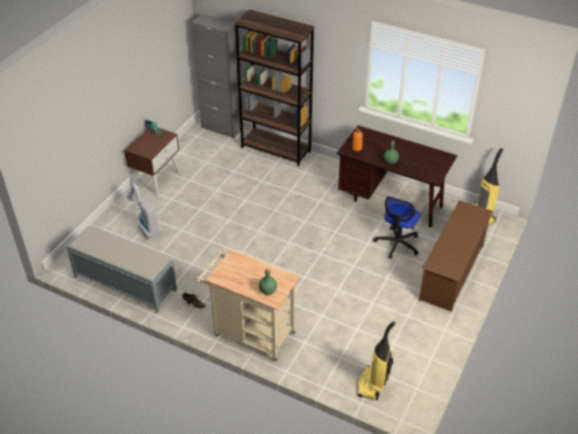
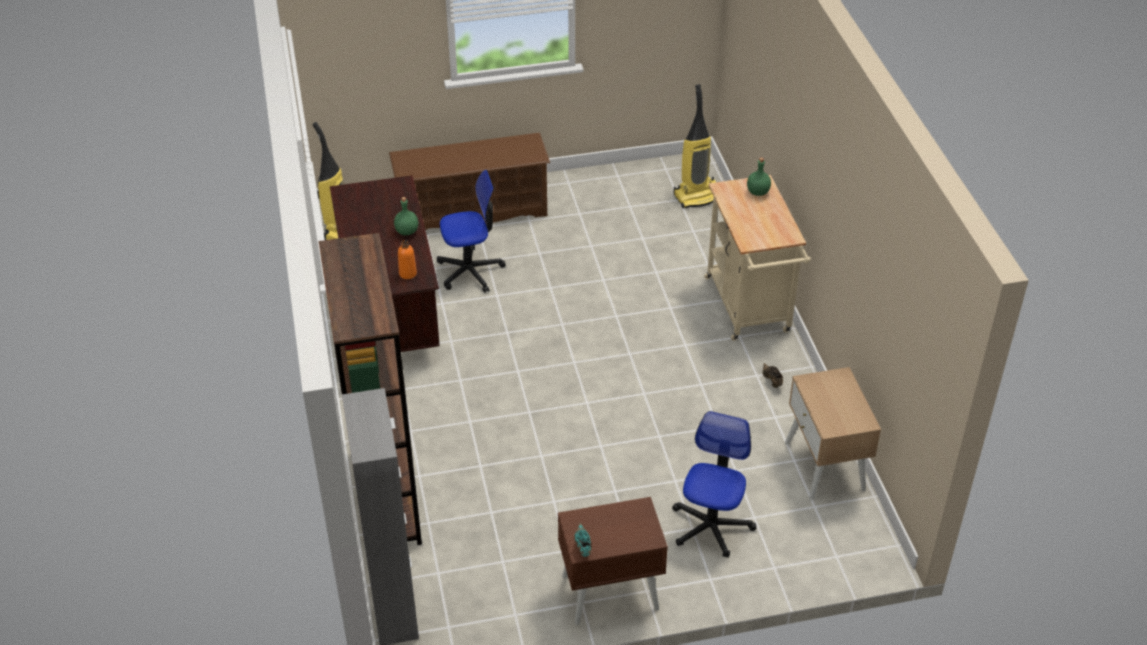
camera: 130 degrees left, 0 degrees up
(124, 283) = (825, 466): grey bench -> beige nightstand
(146, 225) = (711, 526): vacuum cleaner -> office chair

